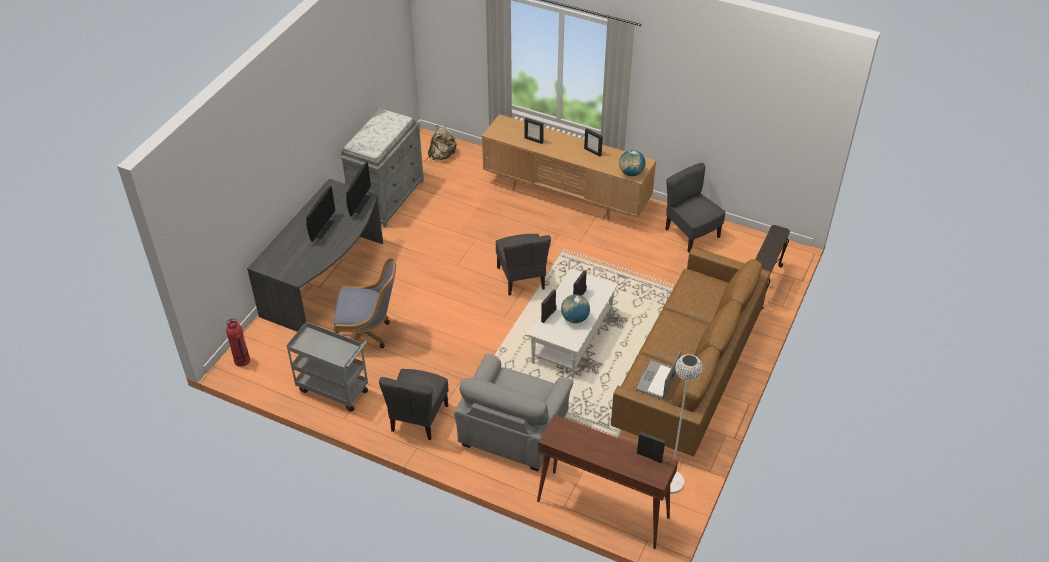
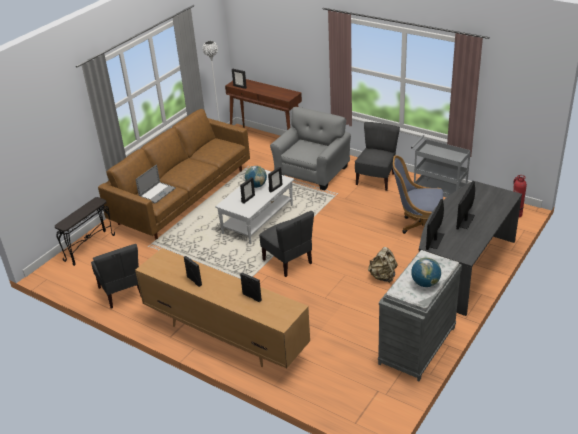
camera: 170 degrees left, 10 degrees down
(442, 155) = (356, 398): beige backpack -> beige backpack (383, 276)
(522, 278) = (288, 261): grey chair -> grey chair turned 150 degrees clockwise
(631, 173) = (166, 257): globe -> globe (425, 283)
(657, 380) = (214, 149): laptop -> laptop (157, 193)

